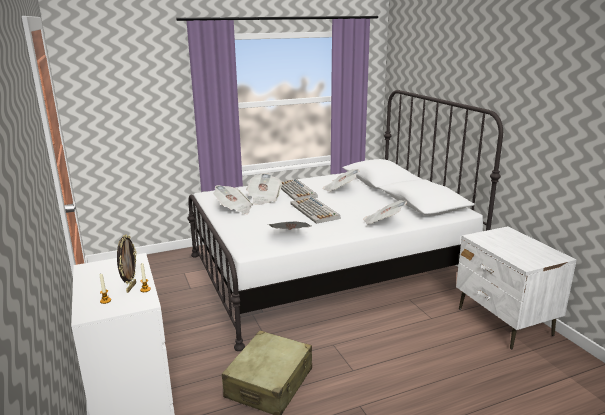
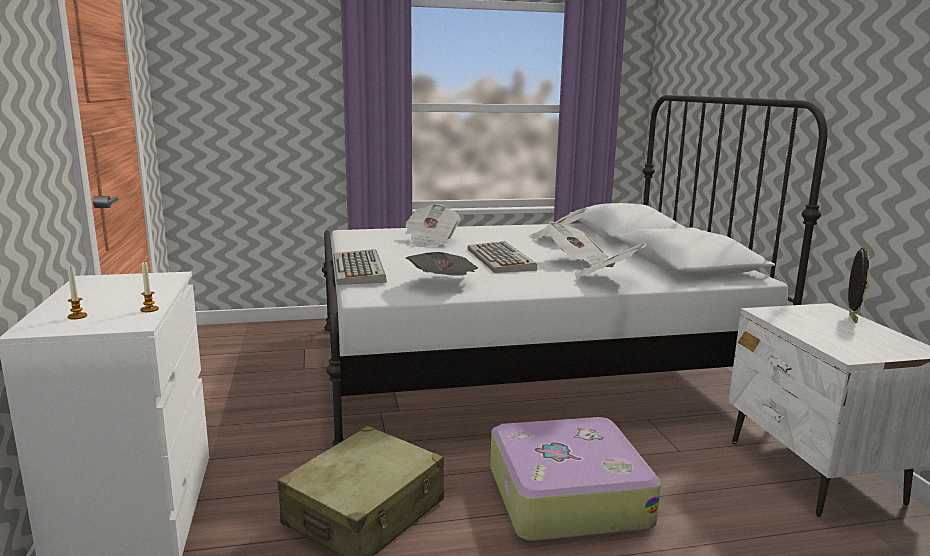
camera: 10 degrees right, 5 degrees down
(130, 287) = (130, 305): picture frame -> picture frame (851, 318)
(234, 209) = (378, 249): newspaper -> newspaper (577, 262)
(296, 191) = (486, 236): keyboard -> keyboard (359, 269)
(378, 355) = (565, 495): none -> suitcase

